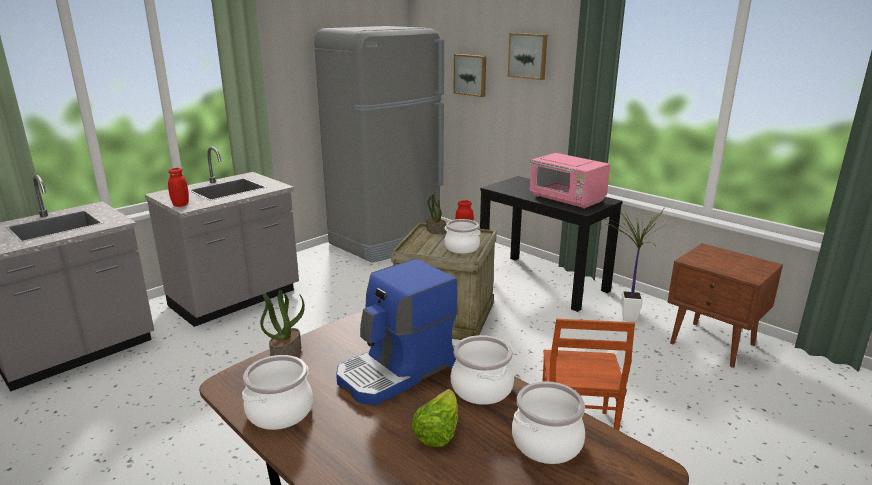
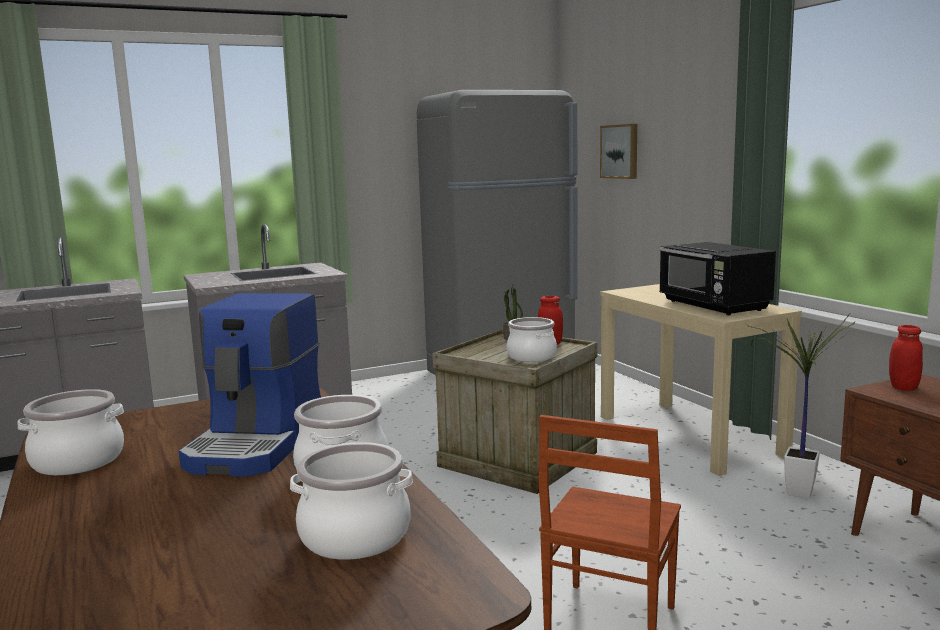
camera: 20 degrees right, 10 degrees down
(180, 205) = (205, 283): red jar -> red jar (903, 387)
(286, 353) = (158, 413): potted plant -> none
(397, 372) = (258, 443): coffee machine -> coffee machine turned 60 degrees counterclockwise
(438, 432) = (226, 505): lettuce -> none
(528, 56) = (685, 115): picture -> none
(543, 282) = (689, 435): black console table -> beige console table
(567, 199) = (713, 306): pink microwave -> black microwave

